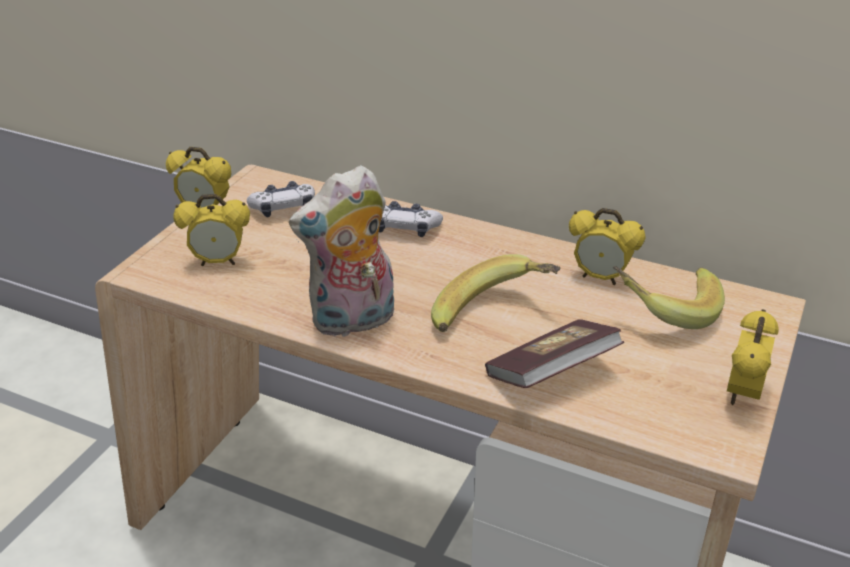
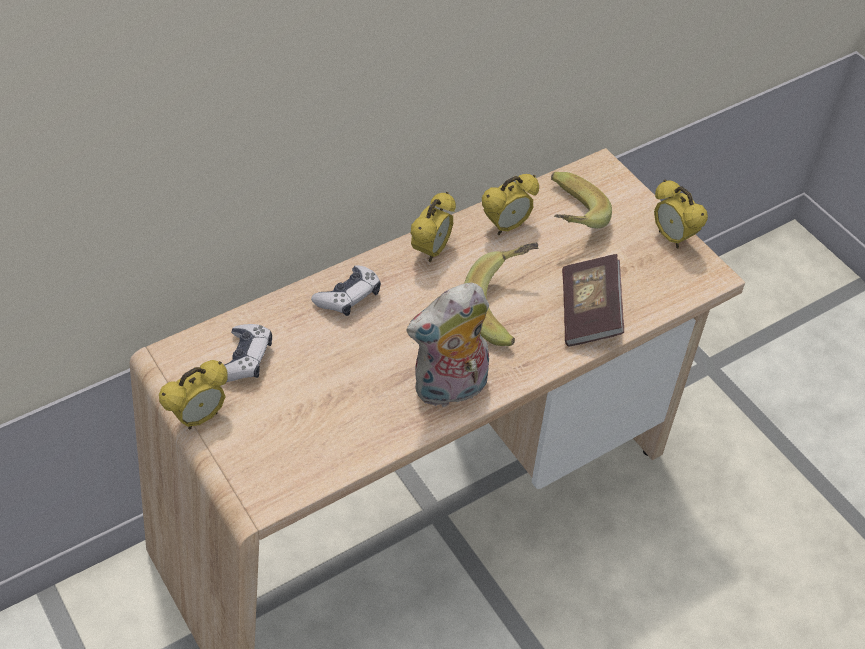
camera: 60 degrees left, 15 degrees up
(218, 262) = (294, 440): alarm clock -> alarm clock (431, 251)
(353, 322) = (450, 390): plush toy -> plush toy turned 60 degrees clockwise

